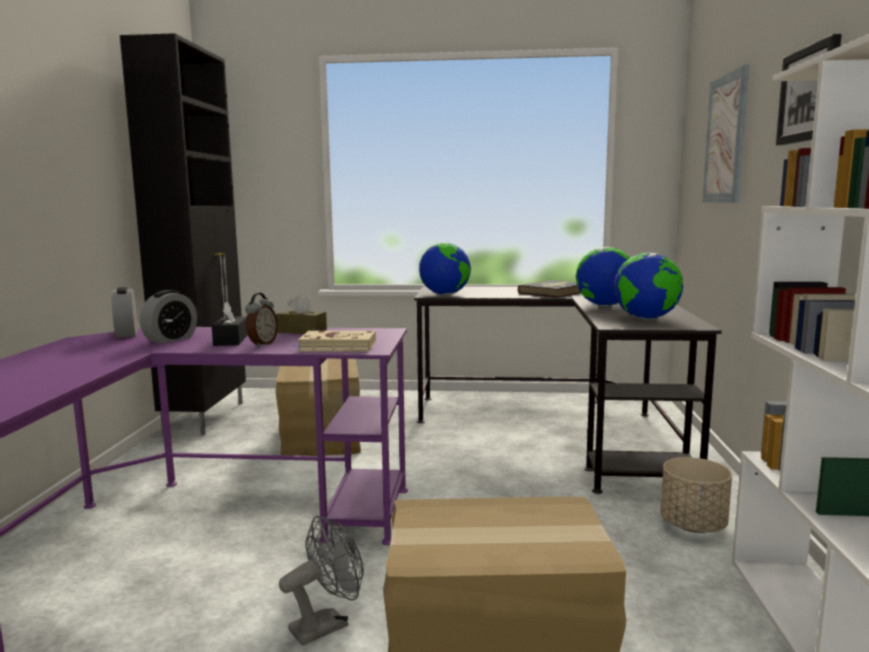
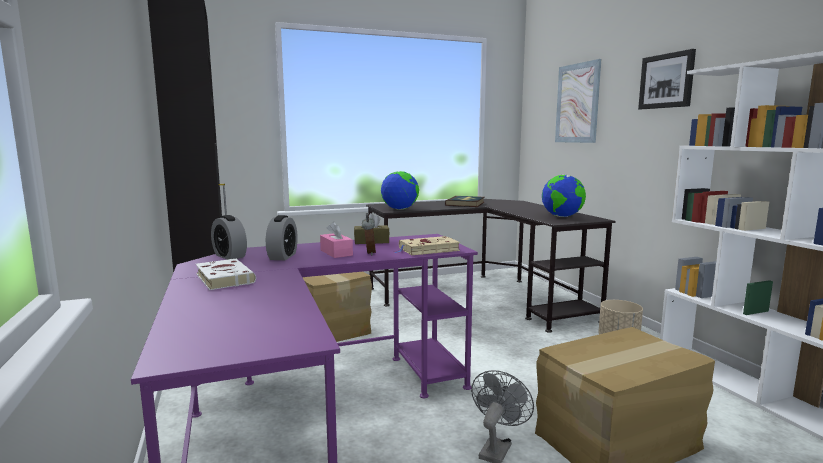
camera: 25 degrees left, 0 degrees up
(63, 355) = (224, 278): none -> white book
(231, 340) = (336, 253): black tissue box -> pink tissue box
(604, 305) = (518, 210): globe -> none

